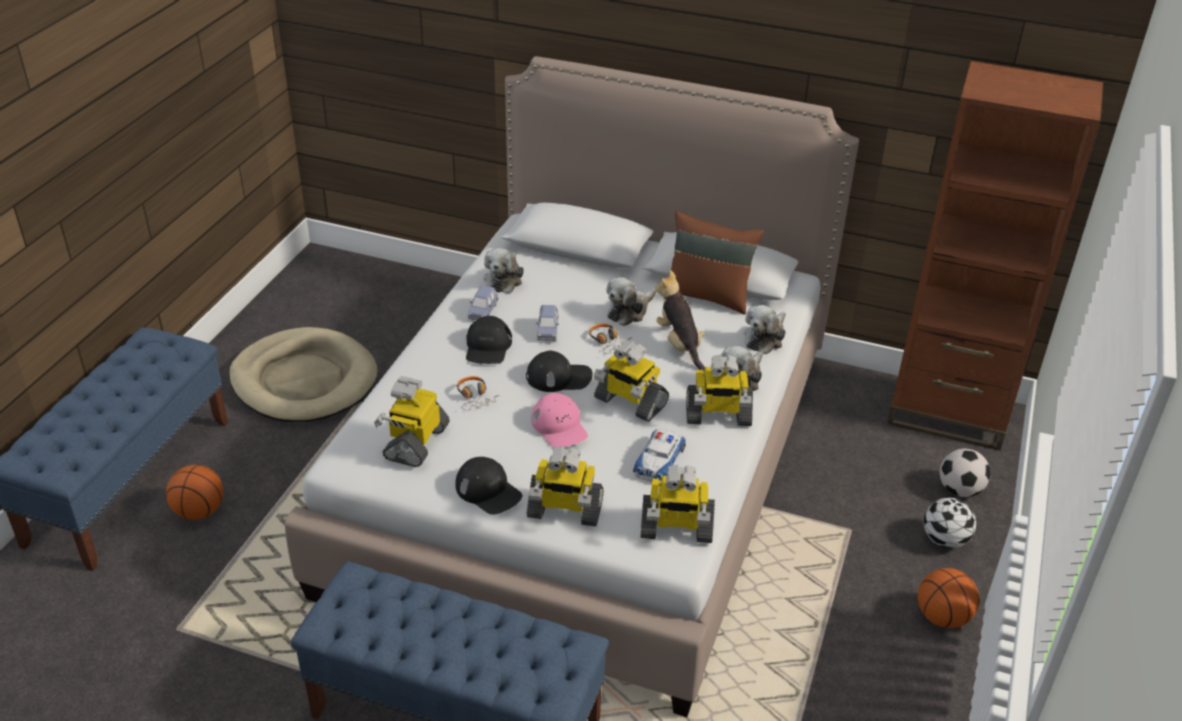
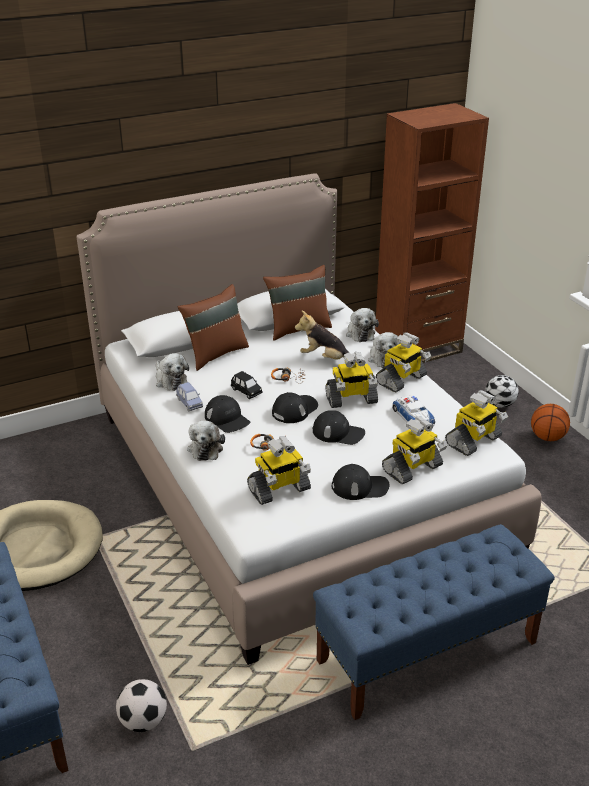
camera: 45 degrees left, 5 degrees down
(199, 512) = (89, 675): basketball -> none
(415, 442) = (279, 490): toy robot -> toy robot turned 90 degrees counterclockwise
(547, 331) = (246, 392): blue toy car -> black toy car
(559, 426) = (338, 433): pink cap -> black cap
(585, 276) = (215, 354): none -> brown pillow
(629, 311) = (271, 358): plush toy -> plush toy (205, 448)
(959, 490) = (472, 379): football -> football (143, 721)

